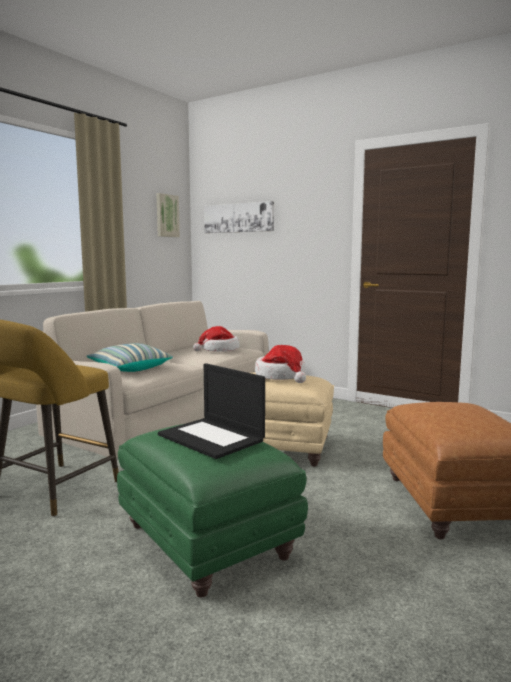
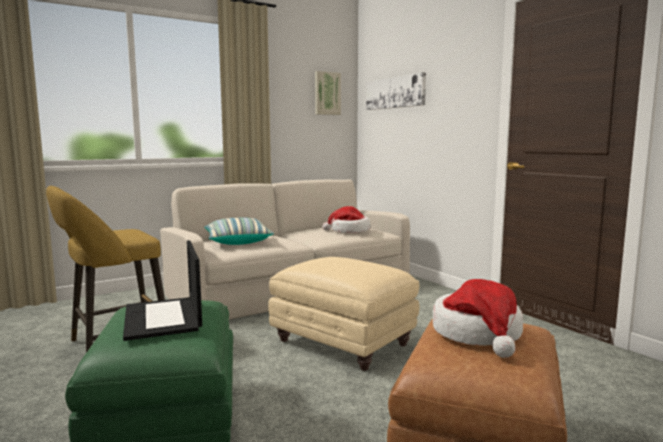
camera: 25 degrees right, 0 degrees up
(281, 376) = (350, 264): hat -> hat (478, 334)

